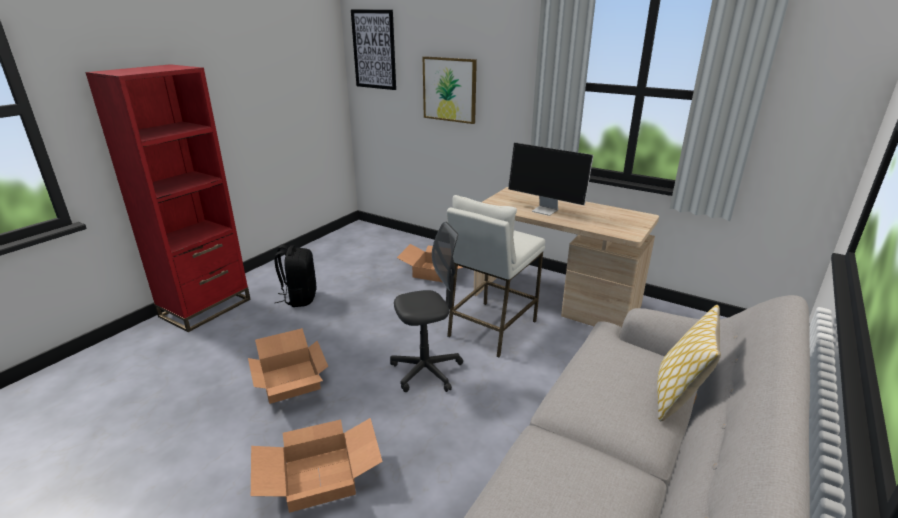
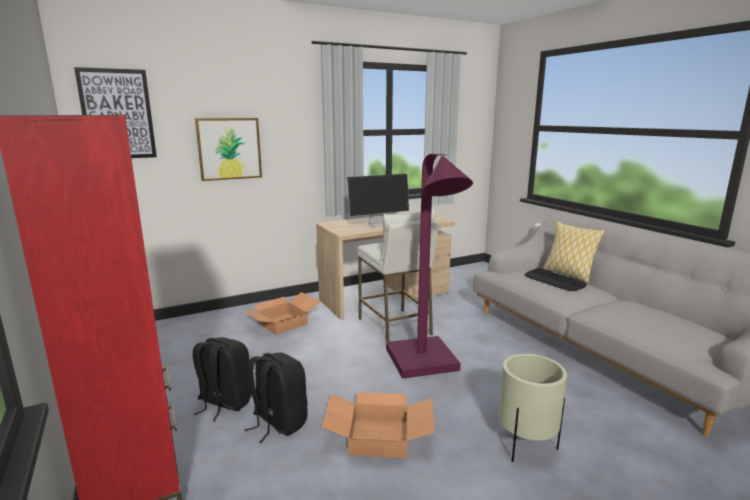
camera: 60 degrees left, 10 degrees down
(287, 328) = (278, 423): none -> black backpack
(320, 477) = (525, 445): cardboard box -> beige planter
(426, 371) = (425, 365): grey office chair -> purple floor lamp
(623, 384) = (554, 280): none -> keyboard

